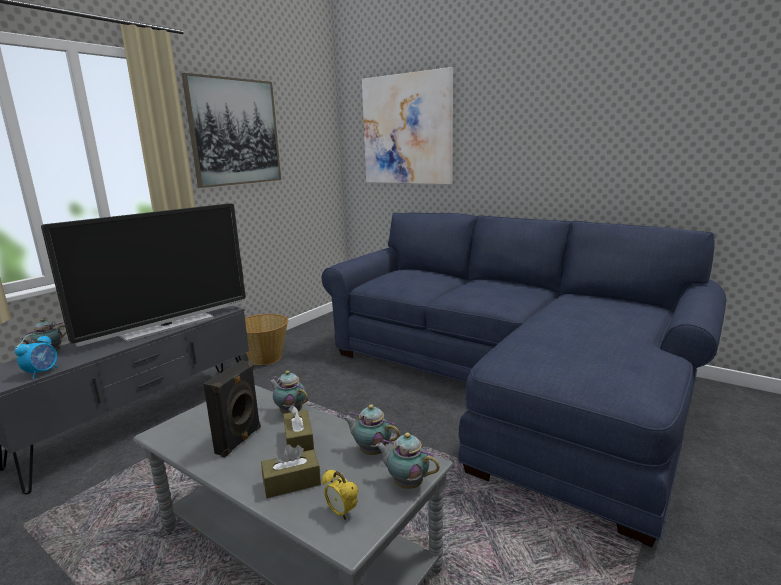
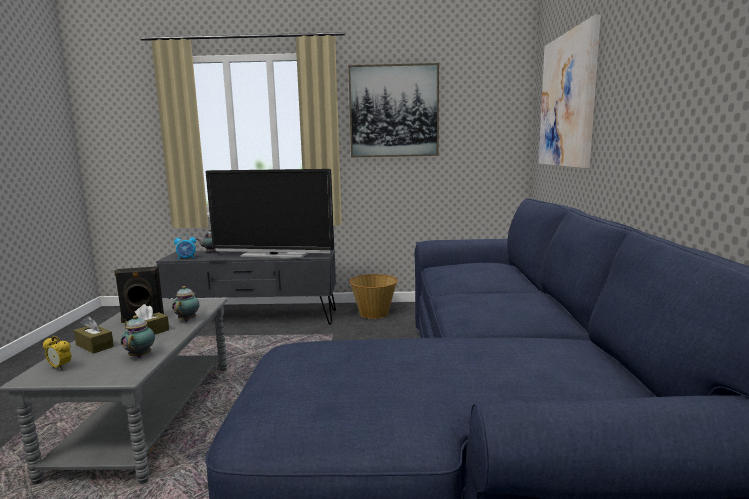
camera: 55 degrees right, 5 degrees down
(341, 513) = (60, 367): alarm clock -> alarm clock turned 75 degrees counterclockwise
(406, 483) = (98, 377): teapot -> none

